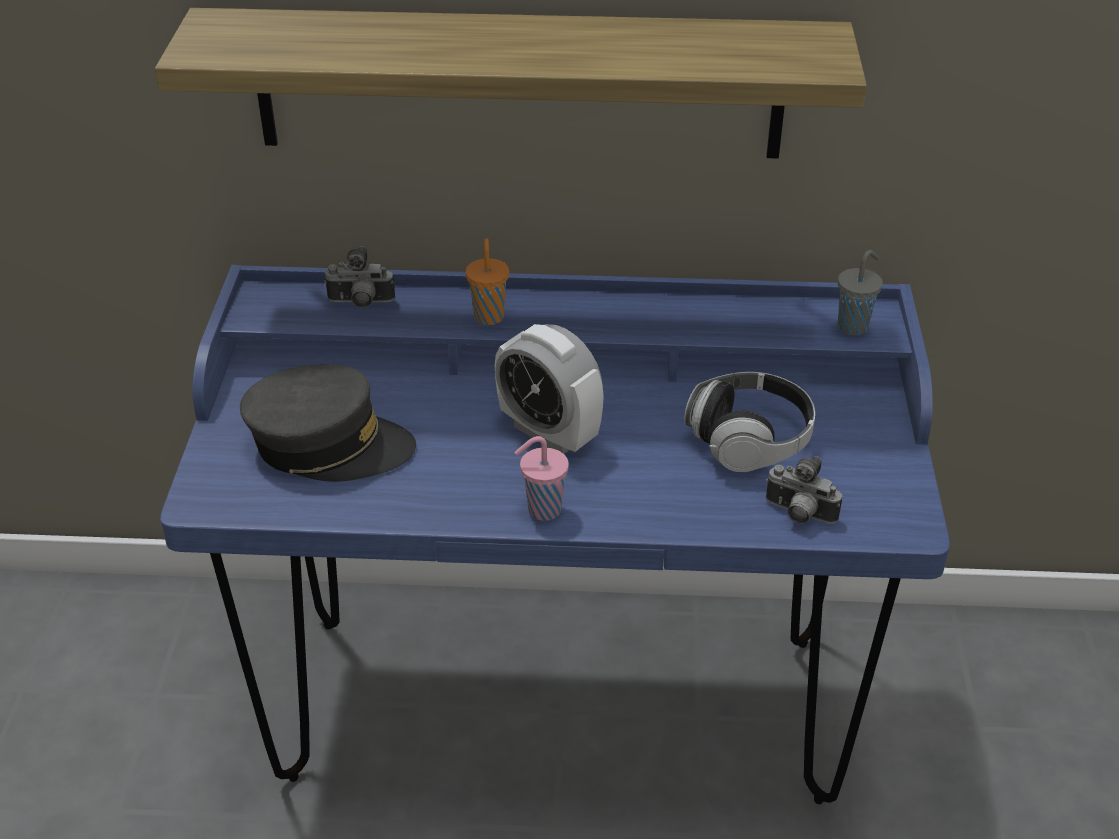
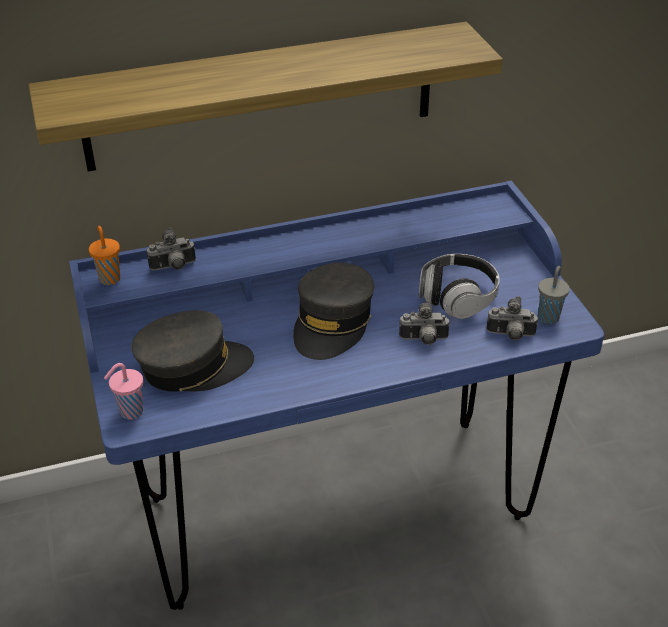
camera: 20 degrees left, 0 degrees up
(489, 316) = (264, 256): orange cup -> orange cup (109, 278)
(542, 510) = (356, 372): pink cup -> pink cup (130, 412)
(548, 432) = (332, 323): alarm clock -> grey cap
(664, 489) = (423, 340): none -> camera
(854, 326) = (492, 213): grey cup -> grey cup (549, 316)

